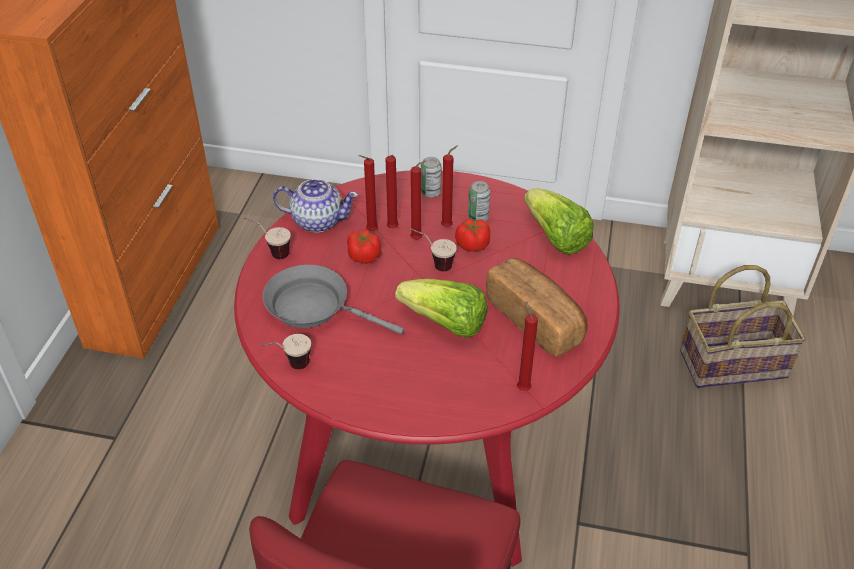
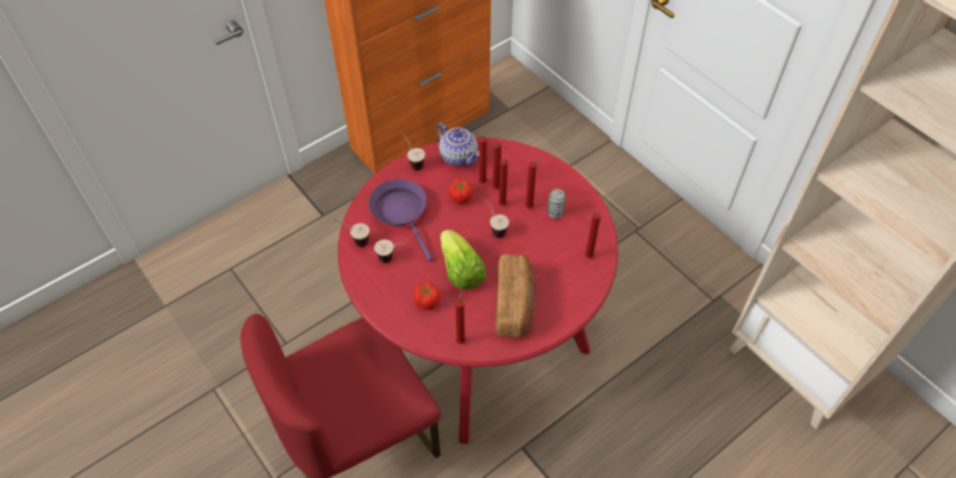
camera: 40 degrees right, 10 degrees up
(314, 307) = (401, 213): grey frying pan -> purple frying pan
(357, 357) = (393, 259): none -> cup
(430, 192) = (544, 177): can -> none
(472, 245) = (531, 230): tomato -> tomato (427, 301)
(555, 237) = (588, 258): lettuce -> red candle
(733, 363) = (738, 424): basket -> none

